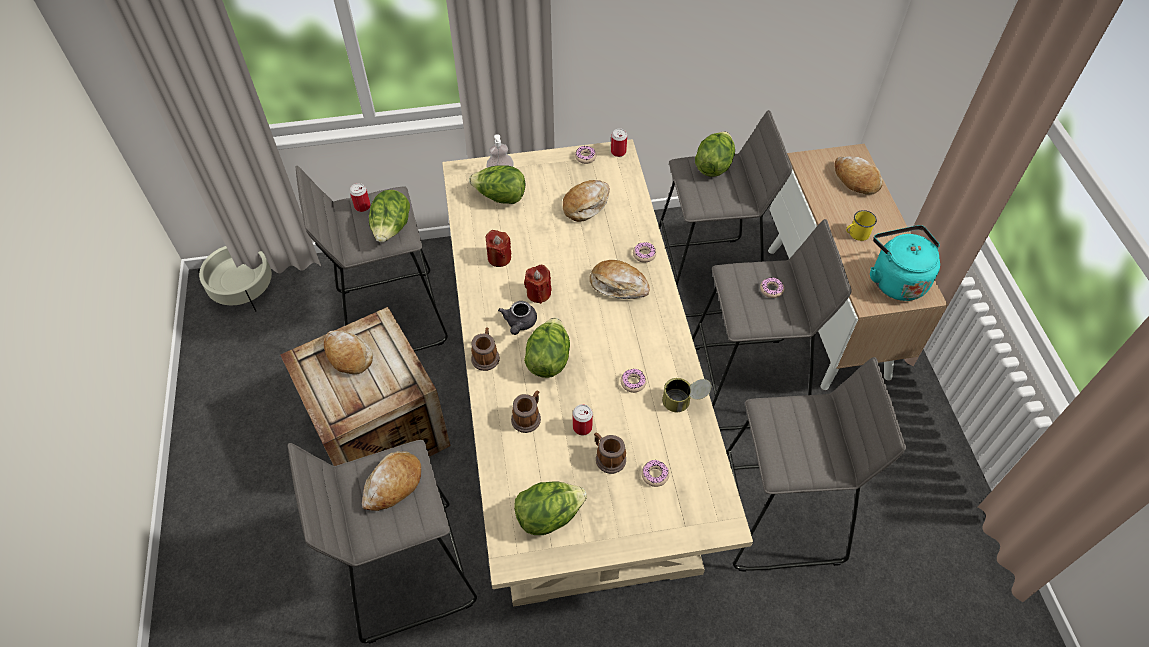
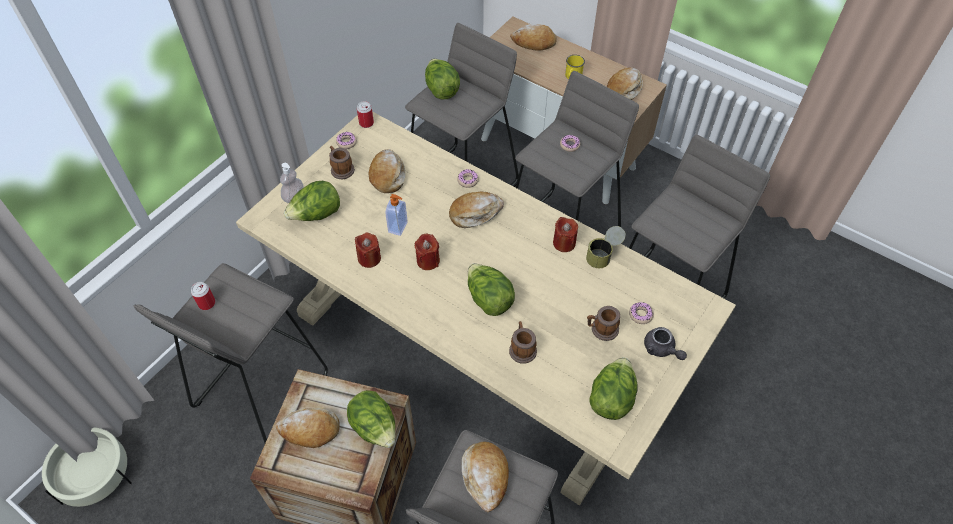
camera: 45 degrees left, 0 degrees up
(392, 229) = (255, 302): lettuce -> lettuce (375, 427)
(486, 356) = (443, 333): mug -> mug (341, 169)
(519, 324) = (440, 292): grey teapot -> grey teapot (661, 349)
(547, 251) = (398, 227): none -> soap dispenser
(582, 427) = (563, 324): can -> none
(633, 382) = (560, 269): donut -> none
(662, 365) = (564, 243): none -> red candle
(895, 279) = (624, 89): turquoise kettle -> bread

